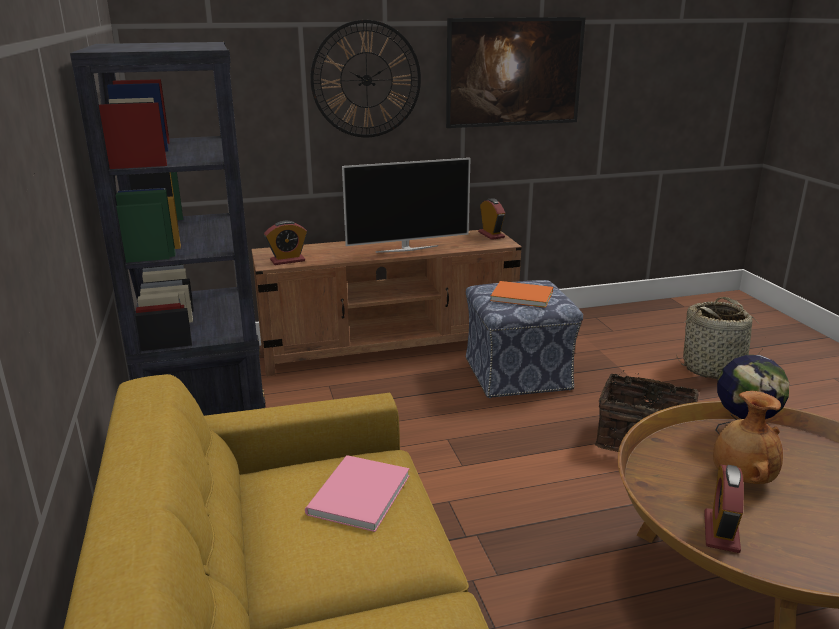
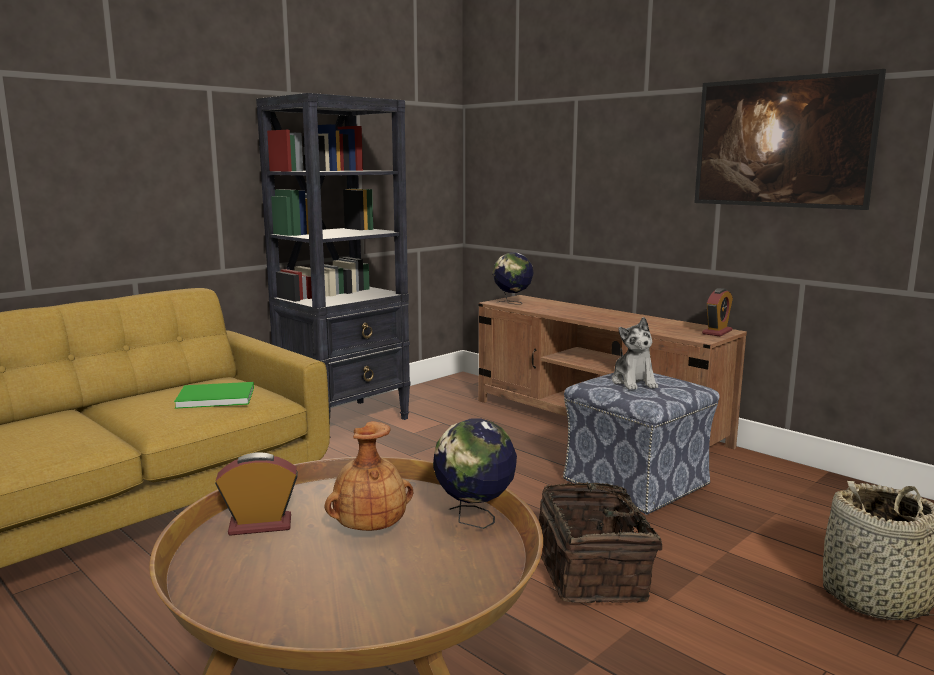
camera: 60 degrees right, 10 degrees down
(287, 260) = (512, 303): alarm clock -> globe
(355, 496) = (214, 397): pink book -> green book
(366, 80) = (622, 149): wall clock -> none
(407, 249) = (609, 319): television -> none
(520, 295) = (633, 382): orange book -> plush toy

